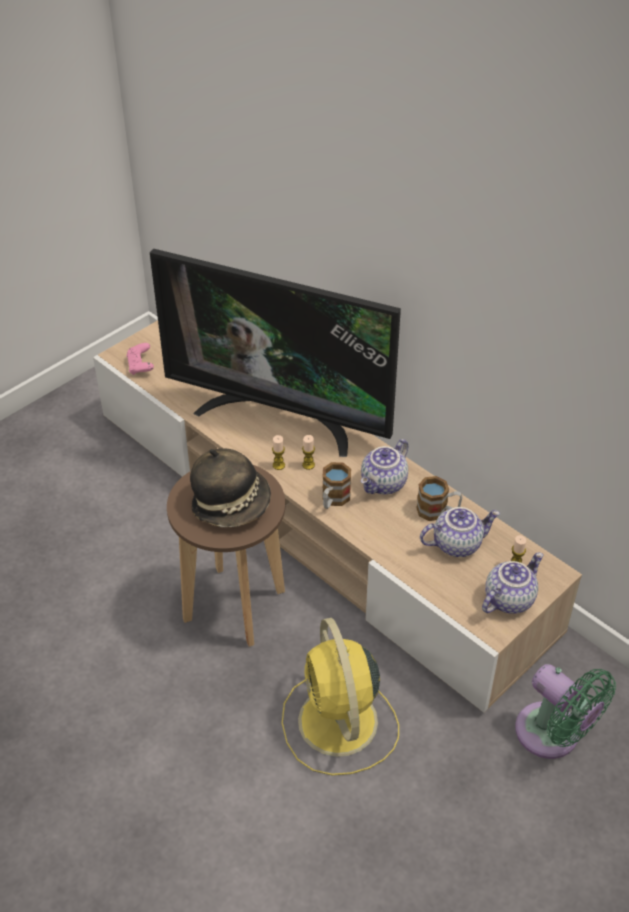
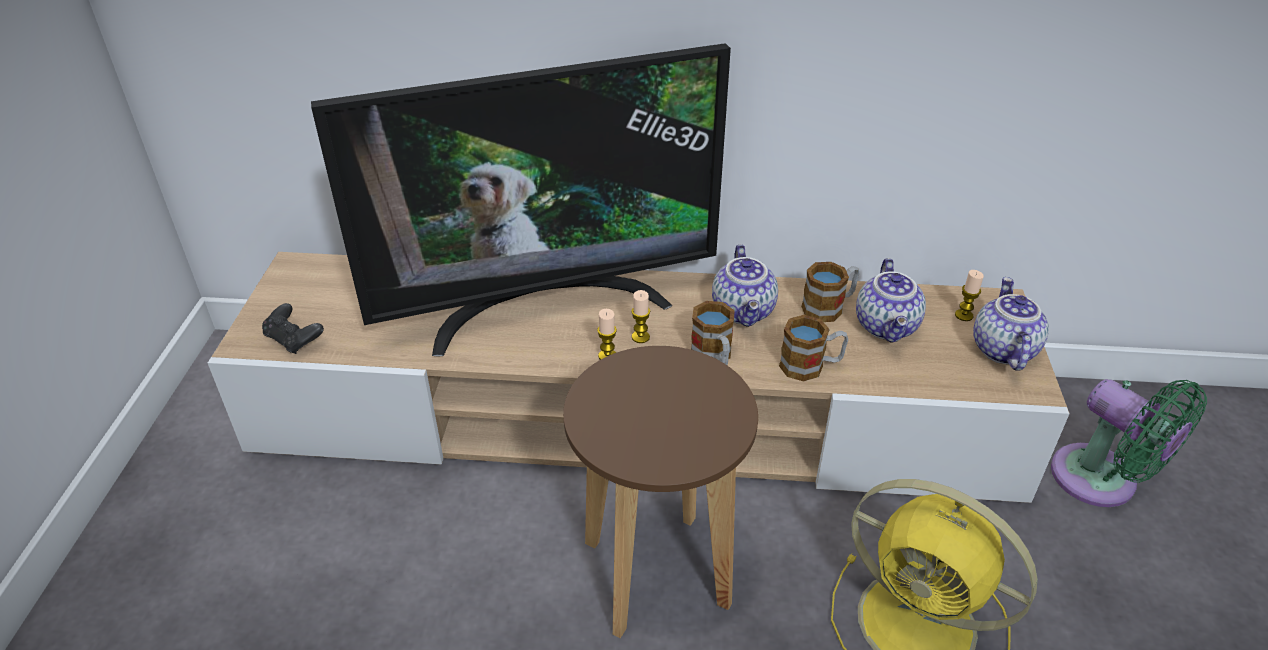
camera: 40 degrees left, 5 degrees down
(140, 366) = (294, 339): pink game controller -> black game controller
(232, 504) = (671, 407): hat -> none
(380, 537) = (810, 366): none -> mug
(457, 543) = (888, 327): teapot -> teapot turned 150 degrees clockwise
(553, 736) = (1101, 482): green fan -> green fan turned 45 degrees clockwise

